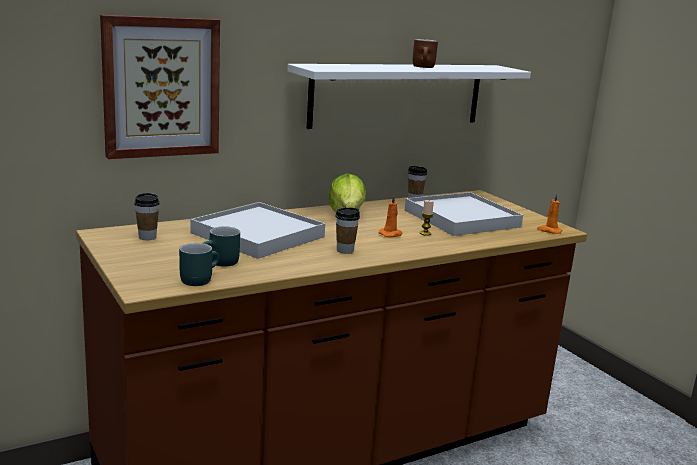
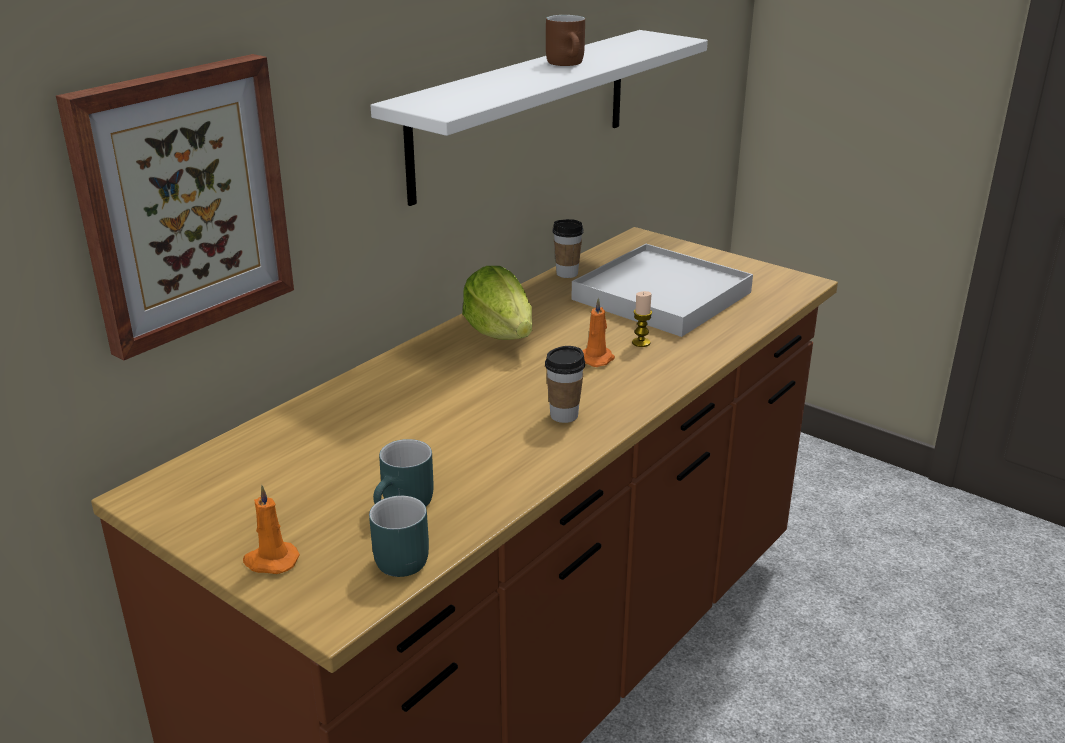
camera: 20 degrees left, 10 degrees up
(147, 237) = (234, 480): cup -> none
(258, 235) = (407, 419): white tray -> none
(549, 231) = (790, 290): orange candle -> orange candle (270, 561)

